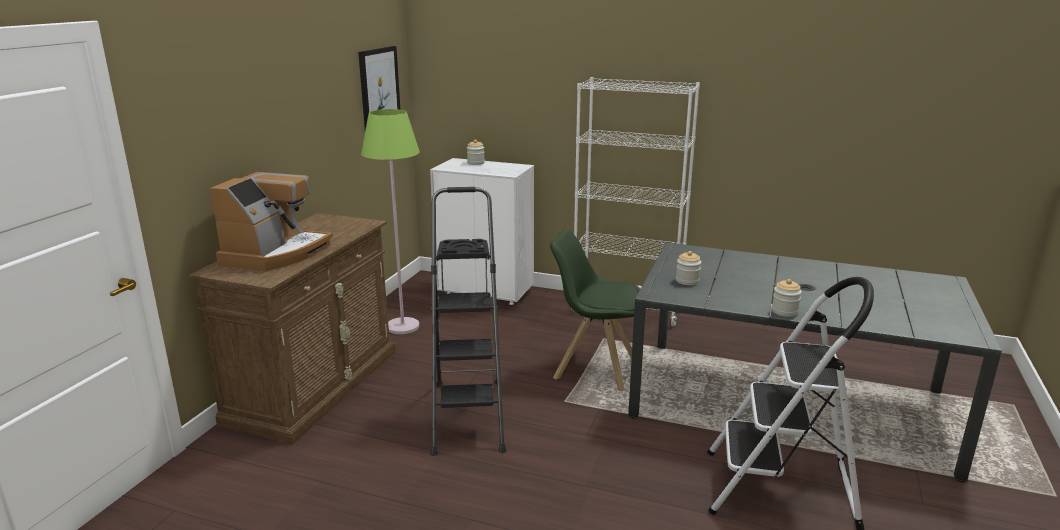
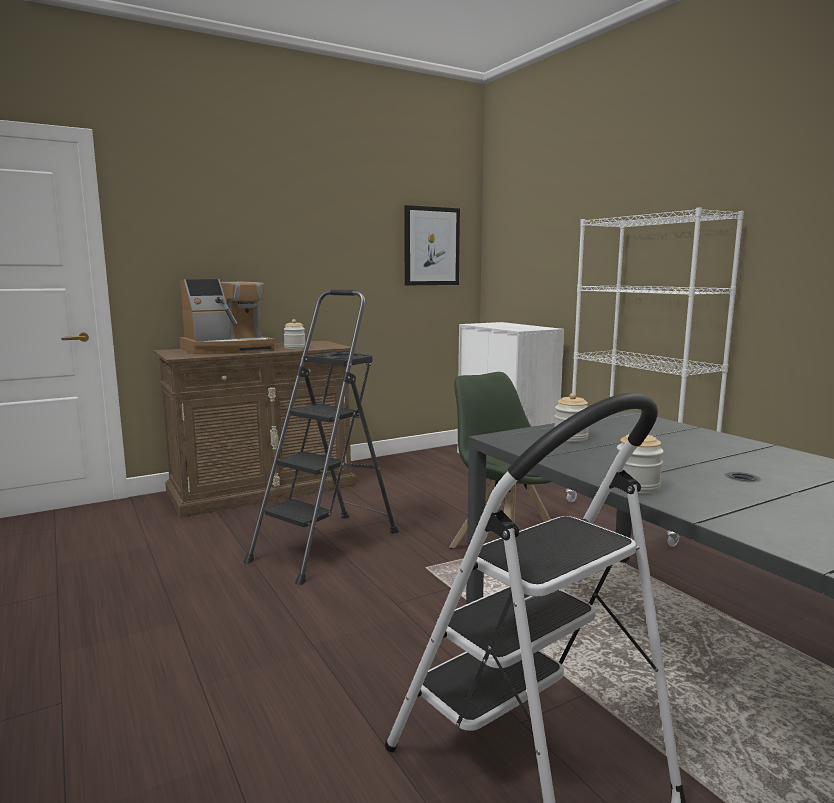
camera: 40 degrees right, 10 degrees down
(403, 326) = (392, 471): green floor lamp -> none
(476, 163) = (511, 324): jar -> jar (295, 348)

